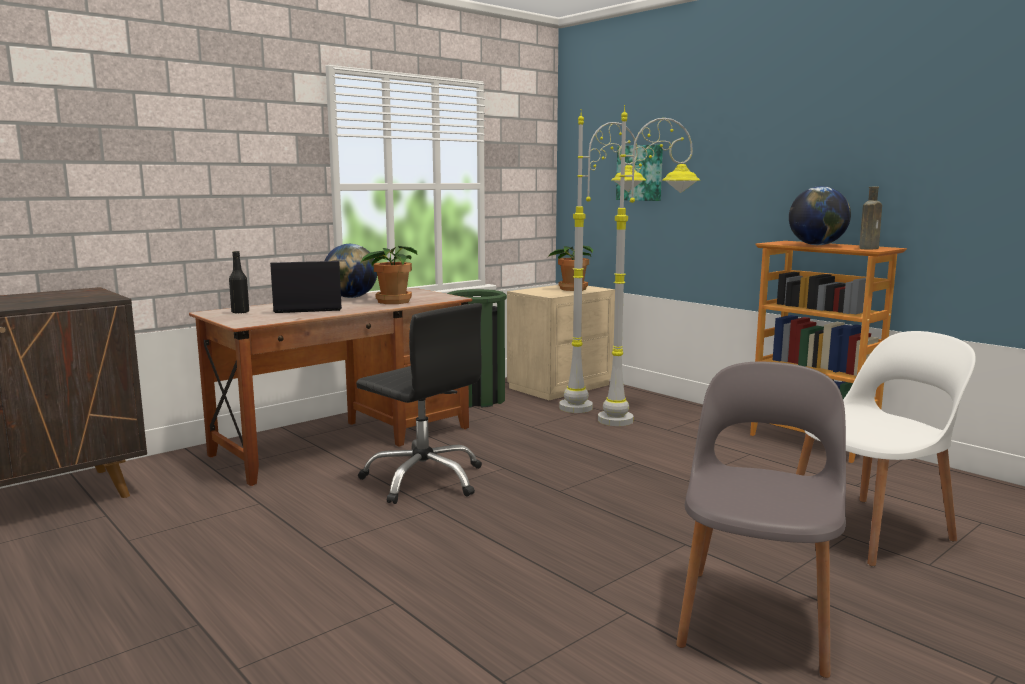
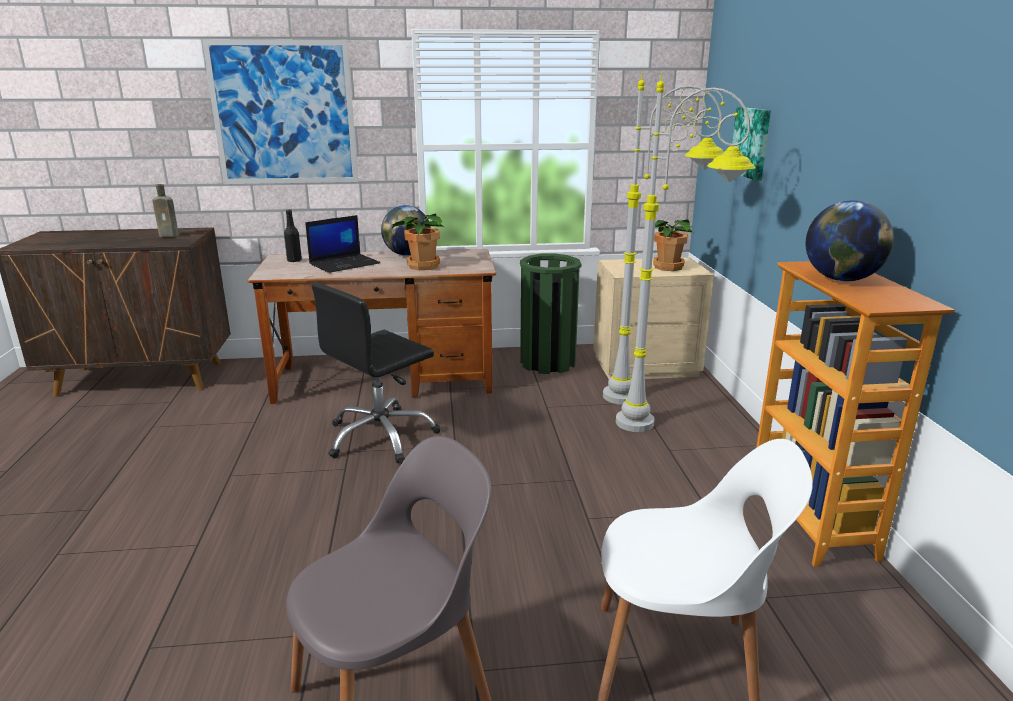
camera: 35 degrees right, 10 degrees up
(192, 146) = (284, 113): none -> picture
(306, 308) = (345, 264): laptop -> laptop turned 120 degrees clockwise
(424, 479) = (381, 437): black office chair -> black office chair turned 60 degrees clockwise
(869, 248) = (886, 301): brown bottle -> brown bottle (170, 236)

